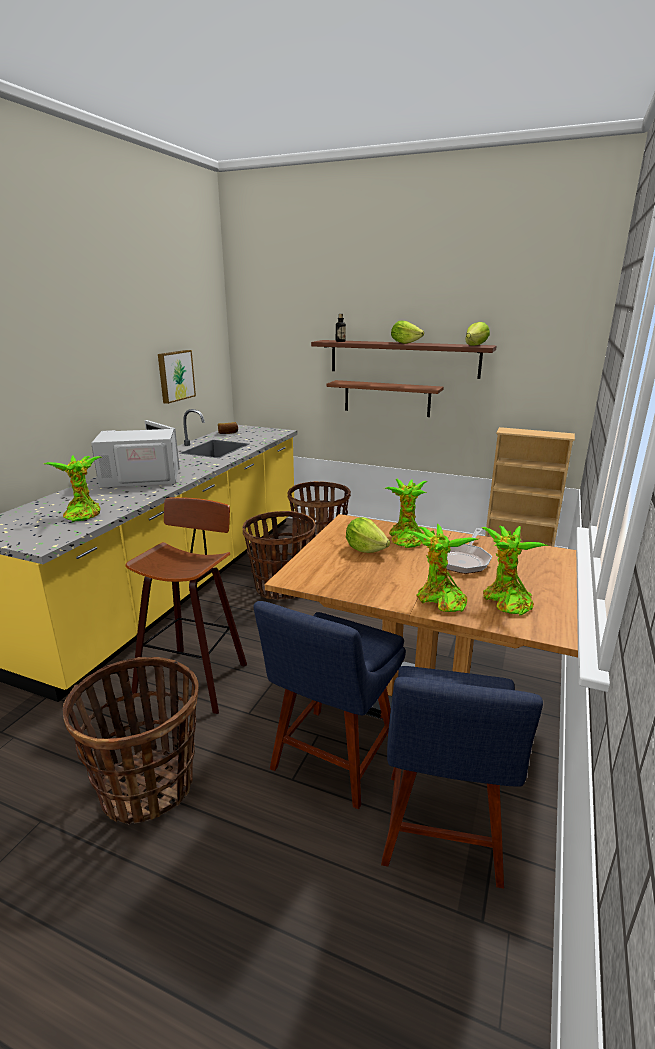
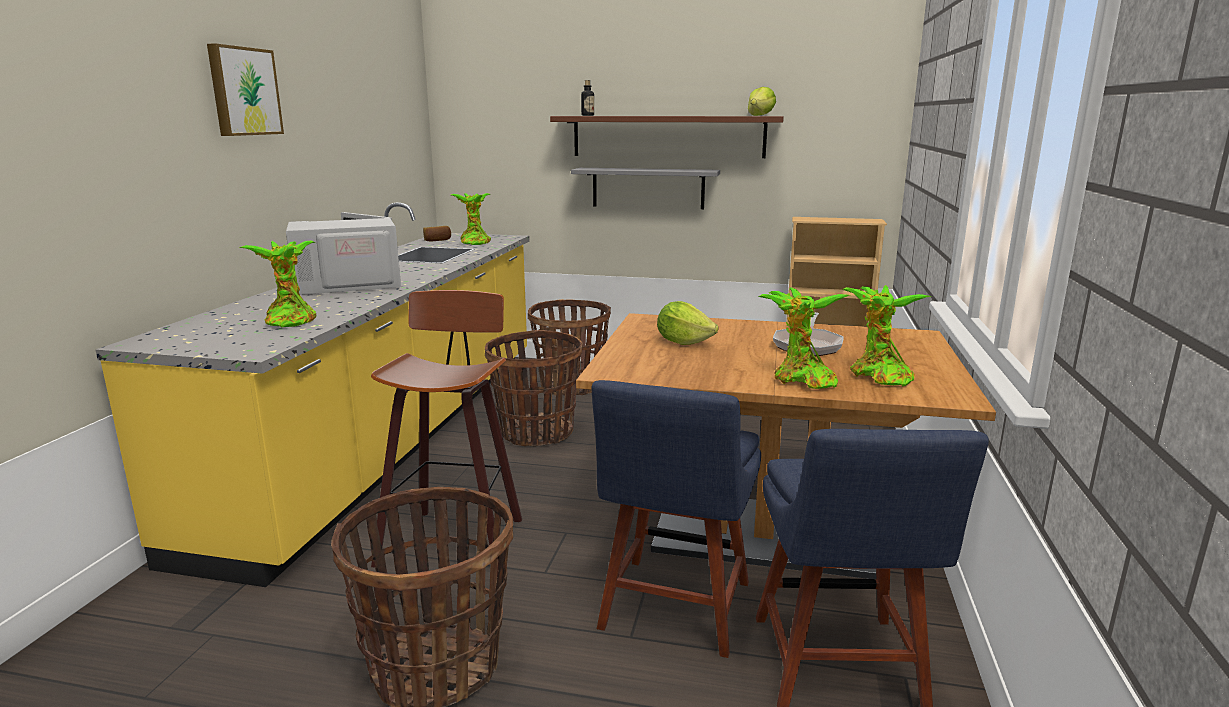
camera: 10 degrees left, 5 degrees down
(175, 376) = (370, 159): picture -> picture (243, 91)
(387, 398) = (648, 188): brown shelf -> grey shelf
(405, 343) = (671, 115): lettuce -> none
(405, 539) = (727, 331): potted plant -> potted plant (474, 242)

